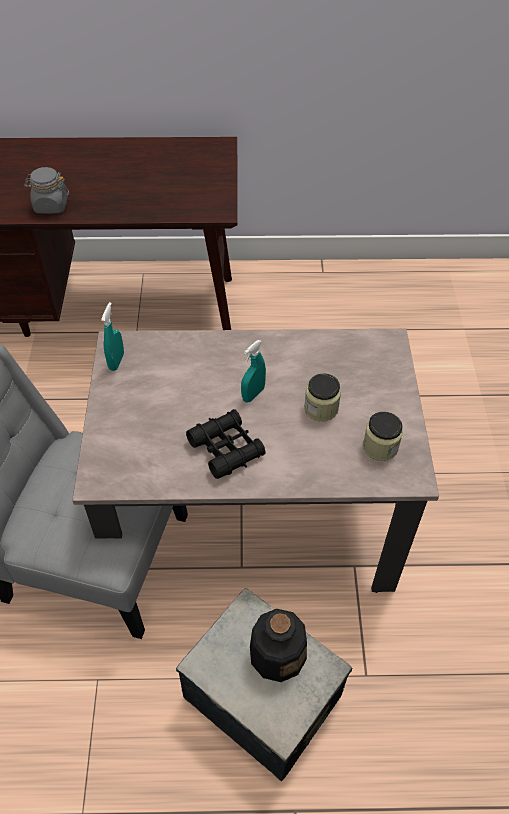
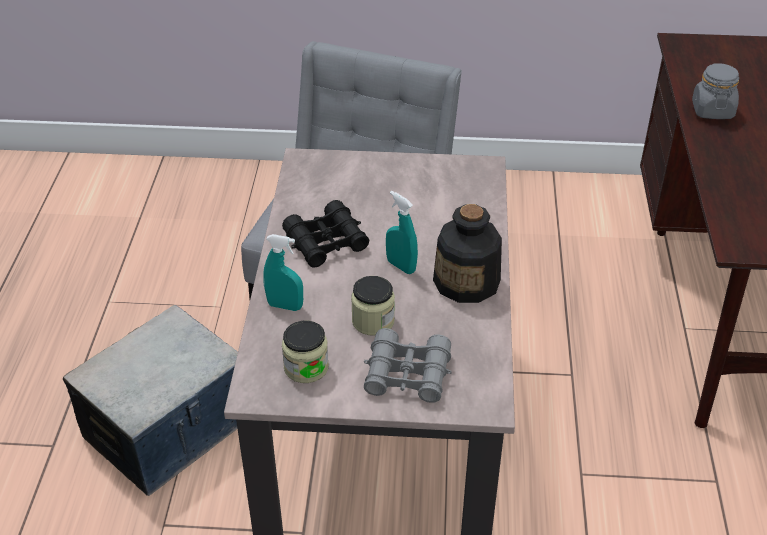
camera: 95 degrees right, 10 degrees down
(116, 361) = (457, 168): turquoise spray bottle -> turquoise spray bottle (285, 306)
(277, 653) = (165, 377): bottle -> bottle (467, 282)
(373, 384) = (407, 374): none -> grey binoculars

